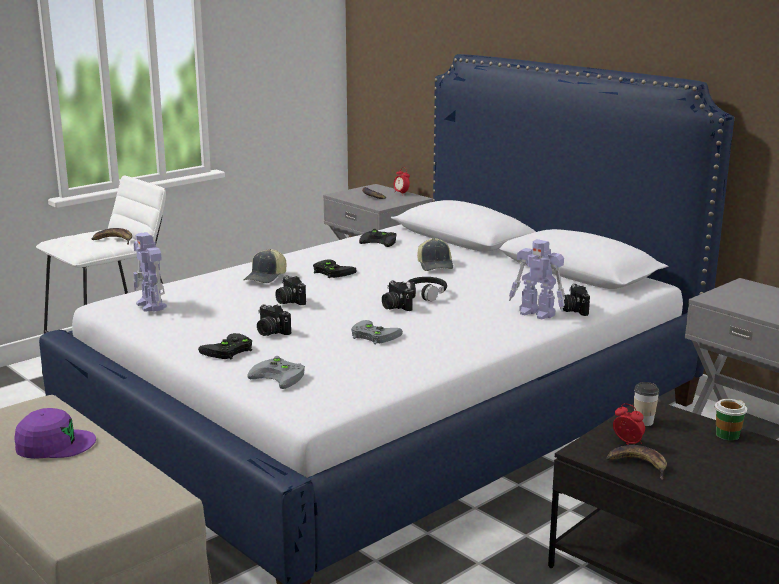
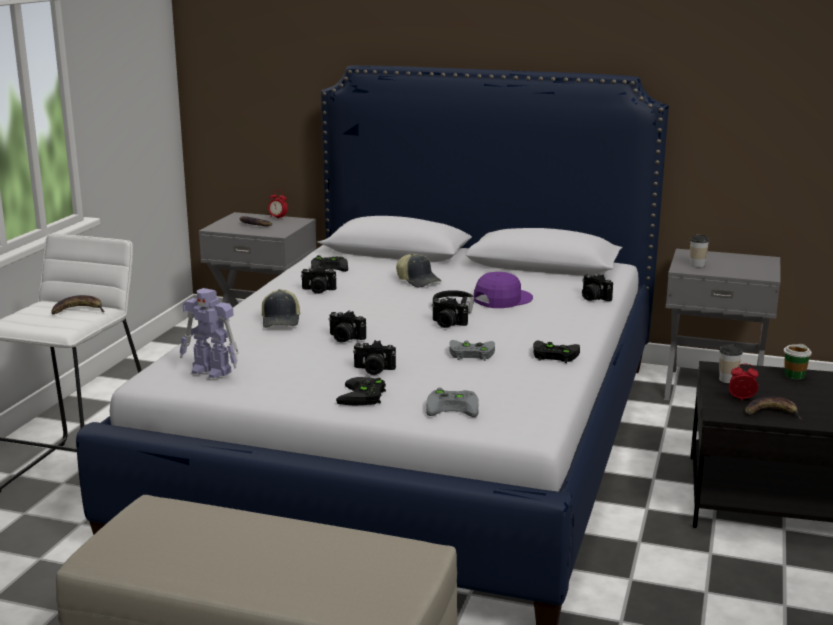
camera: 30 degrees left, 0 degrees up
(54, 444) = (234, 539): purple cap -> purple cap (502, 299)
(331, 272) = (334, 304): black game controller -> black game controller (553, 355)
(338, 258) = (318, 290): none -> camera
(537, 313) = (571, 306): toy robot -> none
(733, 297) = (697, 265): none -> cup

